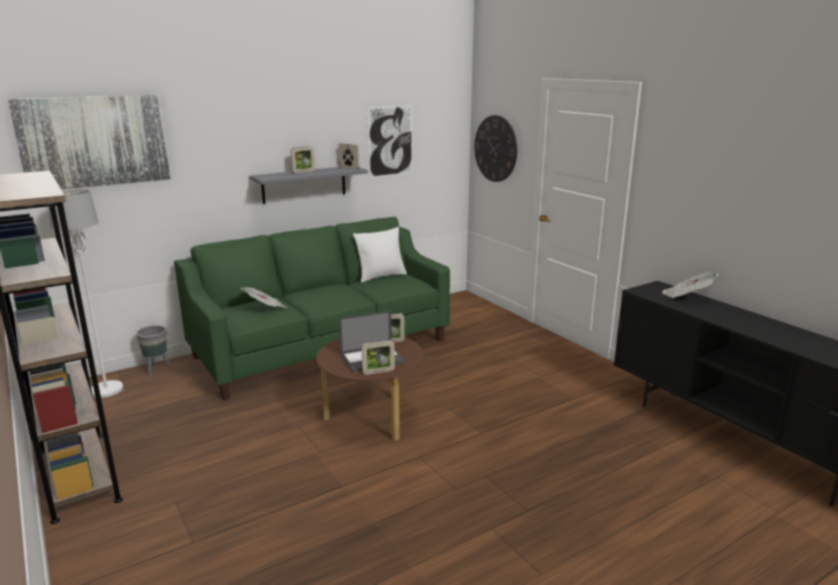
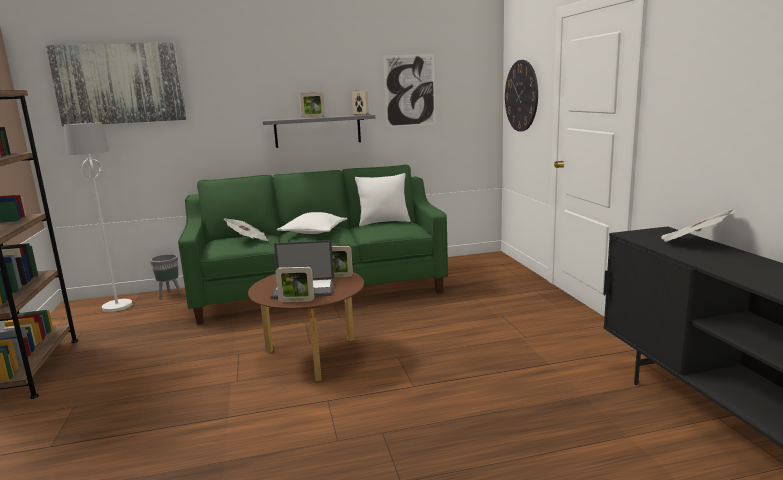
camera: 20 degrees right, 5 degrees down
(323, 293) = (313, 232): none -> white pillow

